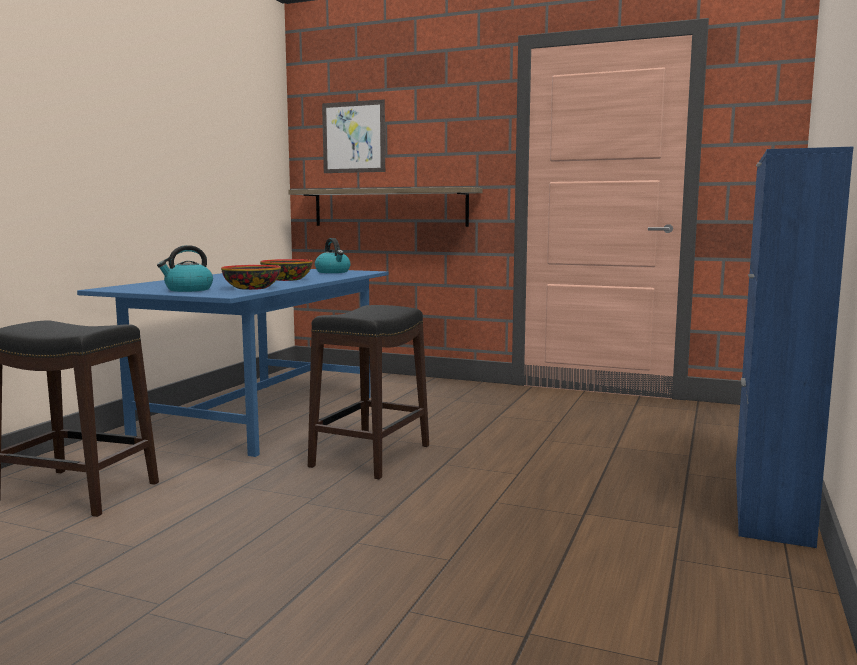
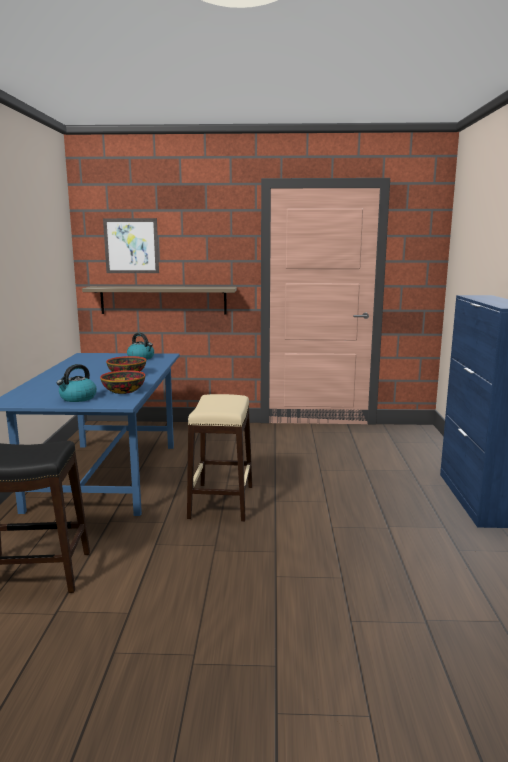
camera: 20 degrees left, 5 degrees up
(372, 456) = (222, 501): black stool -> beige stool

